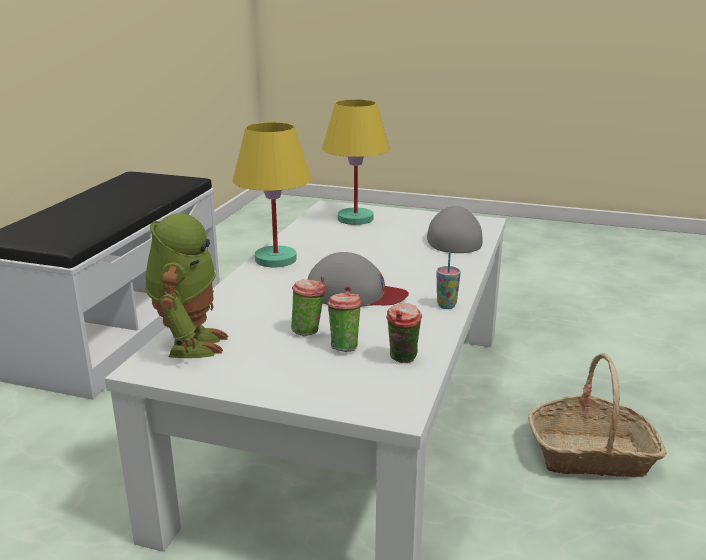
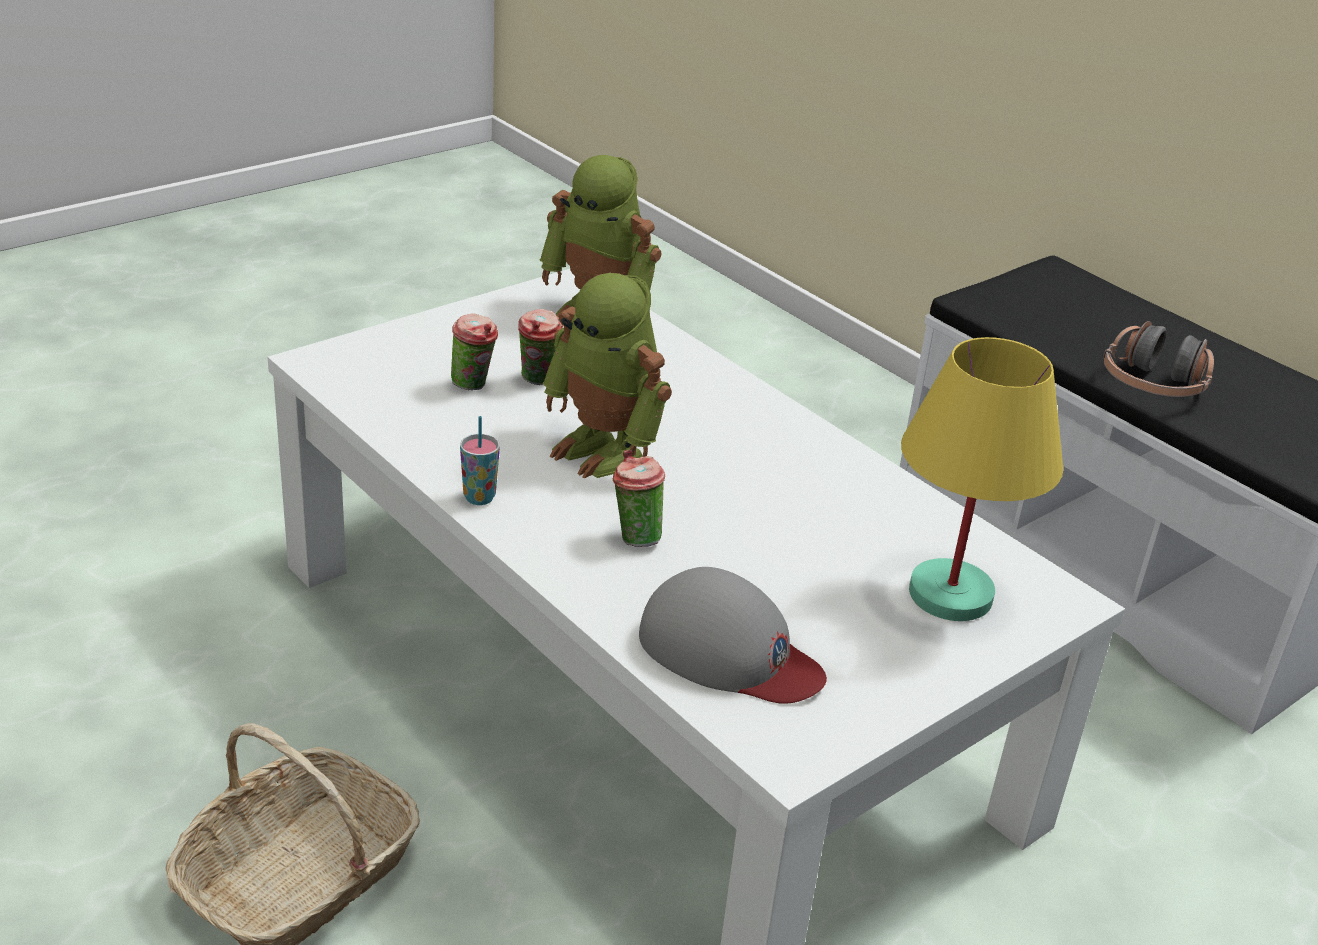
camera: 120 degrees right, 10 degrees up
(135, 205) = (1153, 385): none -> headphones
(275, 260) = (801, 440): yellow table lamp -> none
(354, 293) = (605, 449): grey cap -> toy robot
(403, 360) = (396, 404): cup -> cup (634, 537)

